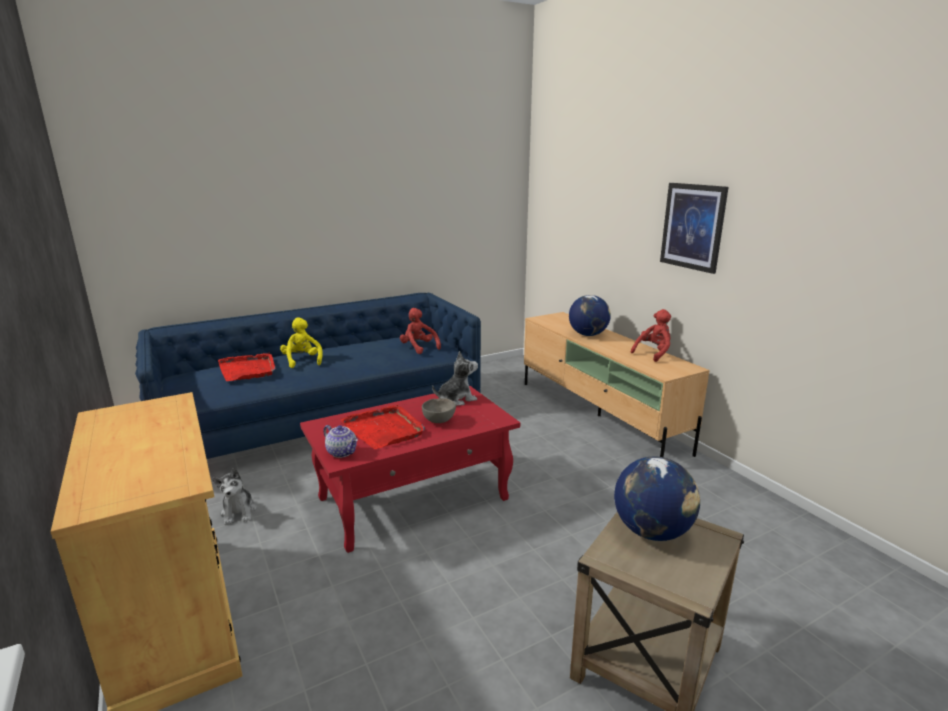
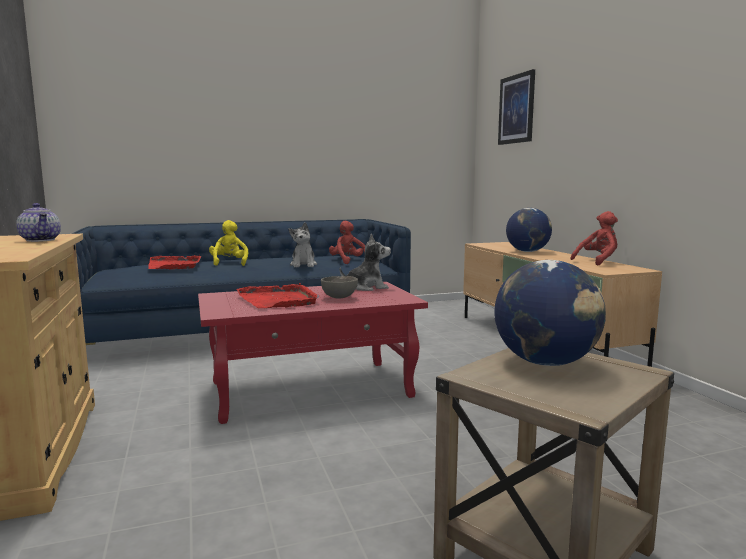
camera: 10 degrees right, 10 degrees down
(239, 512) = (130, 386): plush toy -> plush toy (303, 265)
(342, 452) = (225, 310): teapot -> teapot (41, 240)
(693, 226) = (637, 115): picture -> picture (516, 109)

